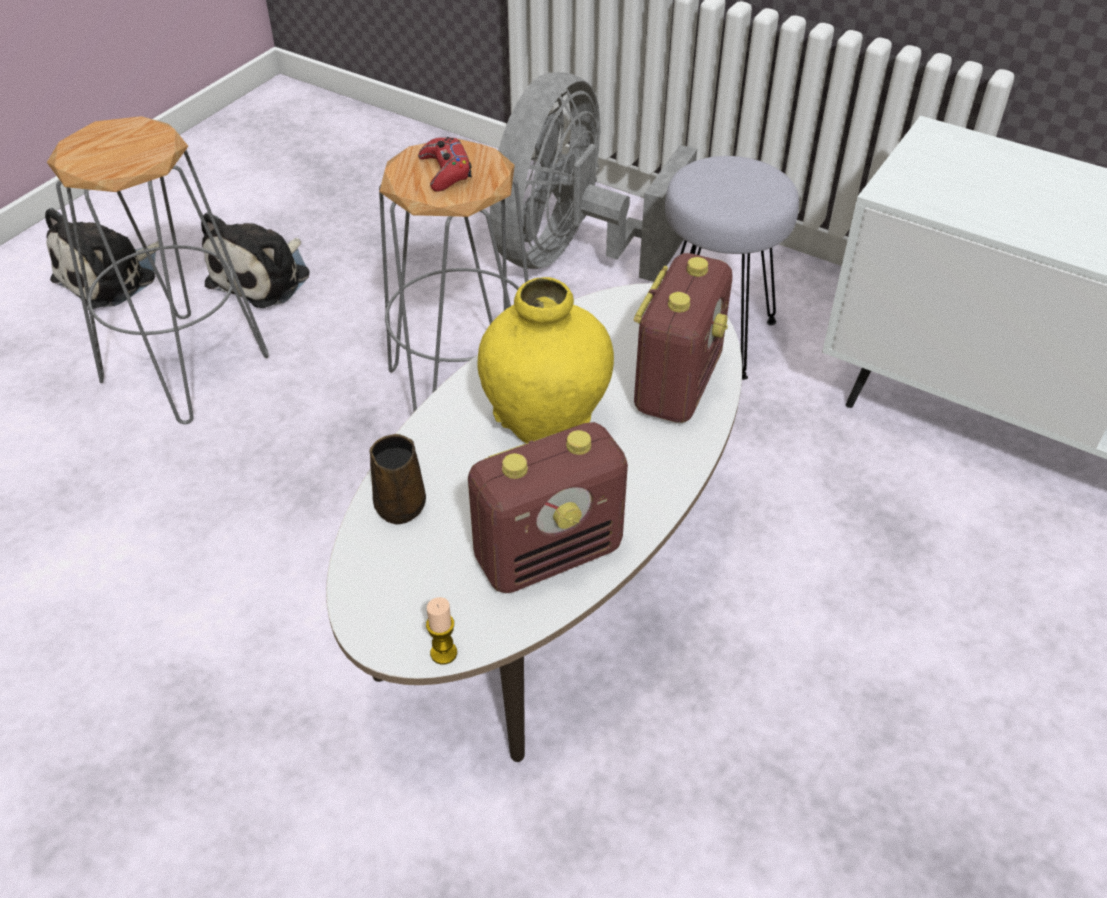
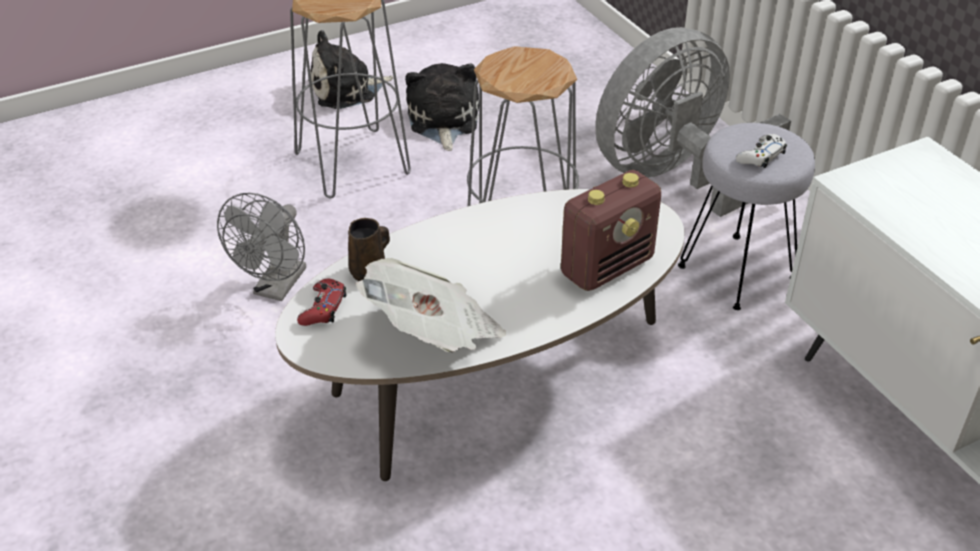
camera: 30 degrees right, 5 degrees down
(199, 570) = (276, 288): none -> grey fan
(264, 277) = (442, 121): plush toy -> plush toy turned 120 degrees clockwise
(443, 653) = (327, 360): candle -> none
(446, 171) = (523, 69): red game controller -> red game controller (323, 308)
(546, 423) = (497, 258): yellow vase -> none
(549, 553) = (434, 333): radio -> newspaper
(742, 195) = (761, 157): none -> white game controller

